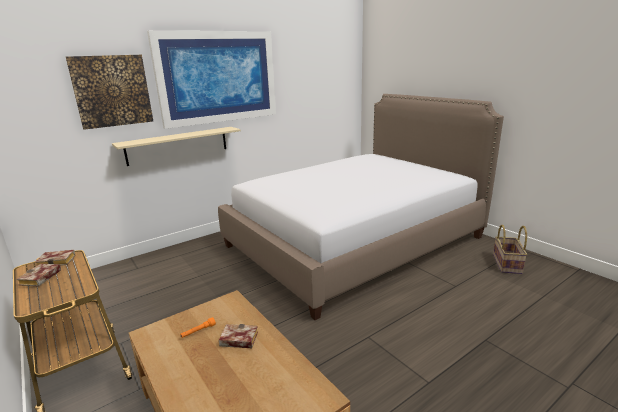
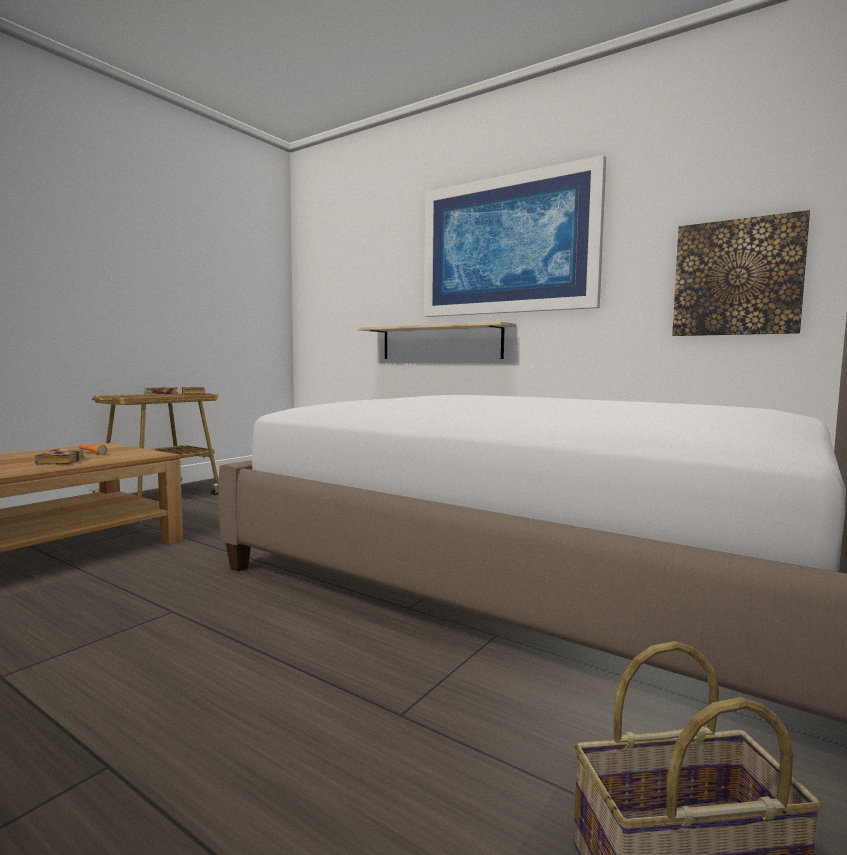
camera: 70 degrees right, 15 degrees down
(112, 91) = (386, 268): picture -> picture (737, 278)

